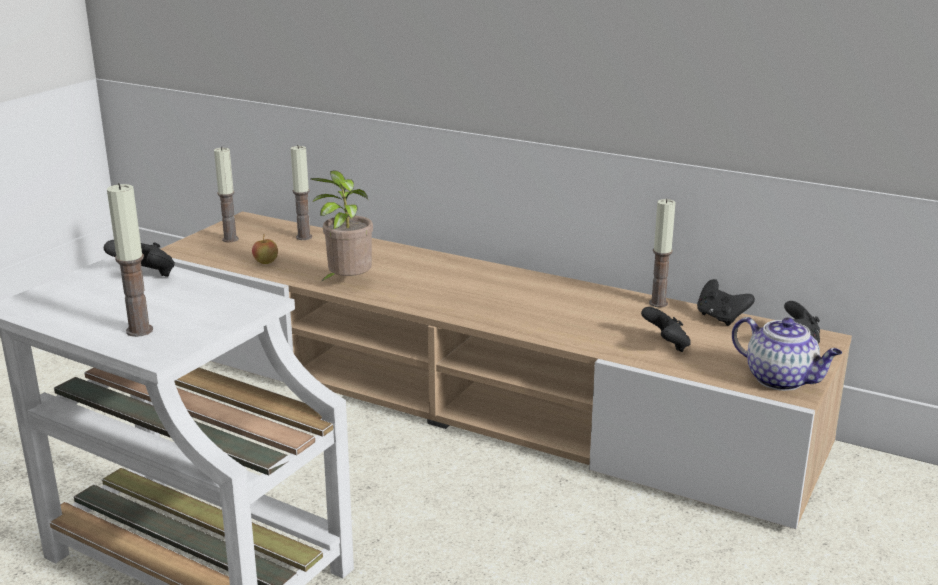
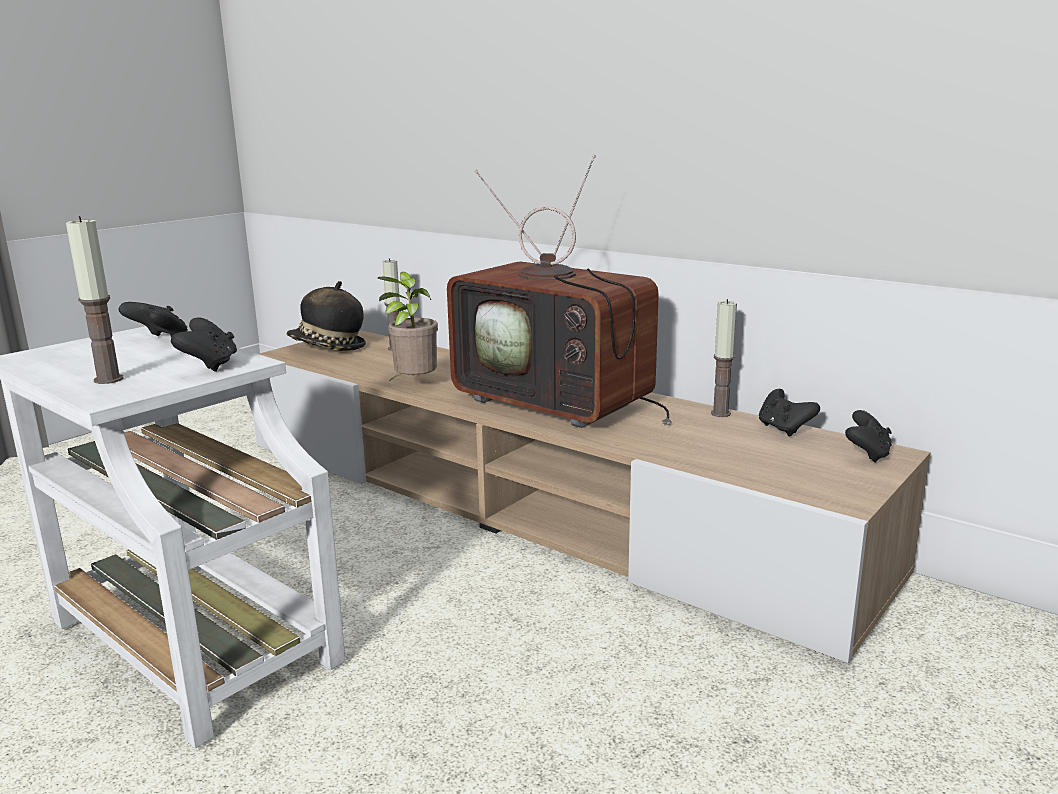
camera: 10 degrees right, 5 degrees down
(230, 239) = (327, 348): candle -> hat
(265, 262) = (348, 366): apple -> none
(504, 298) = (561, 403): none -> television
(666, 345) = (715, 451): black game controller -> black game controller (210, 366)
(782, 380) = (836, 489): teapot -> none

